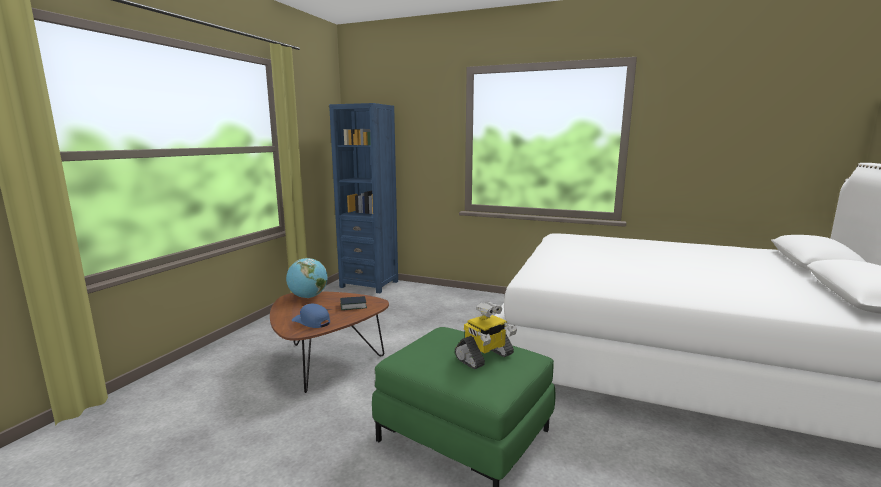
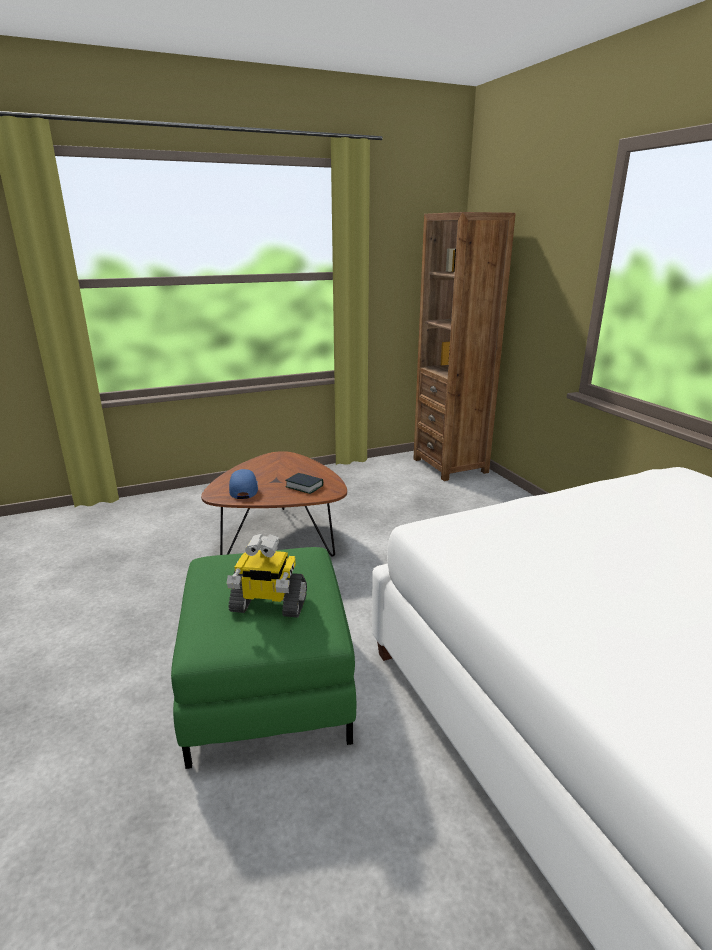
camera: 45 degrees right, 10 degrees up
(308, 297) = (288, 461): globe -> none
(369, 284) = (450, 465): blue bookcase -> brown bookcase

